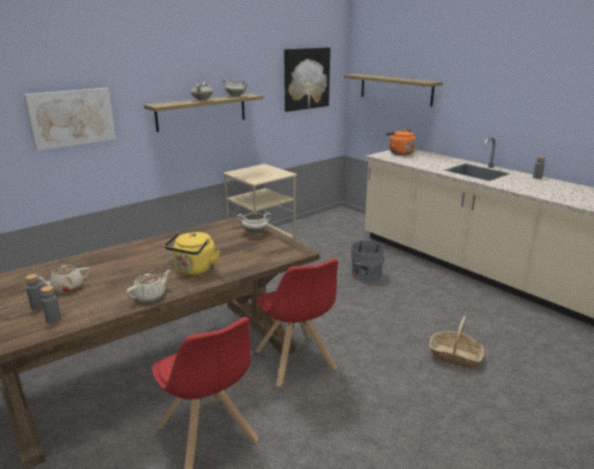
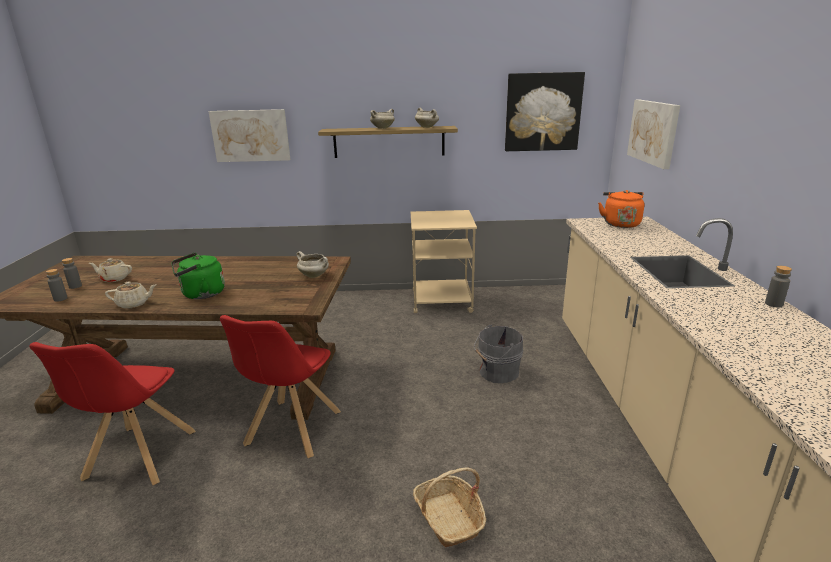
camera: 40 degrees right, 0 degrees up
(194, 270) = (201, 294): yellow kettle -> green kettle
(395, 89) = (653, 132): shelf -> picture

